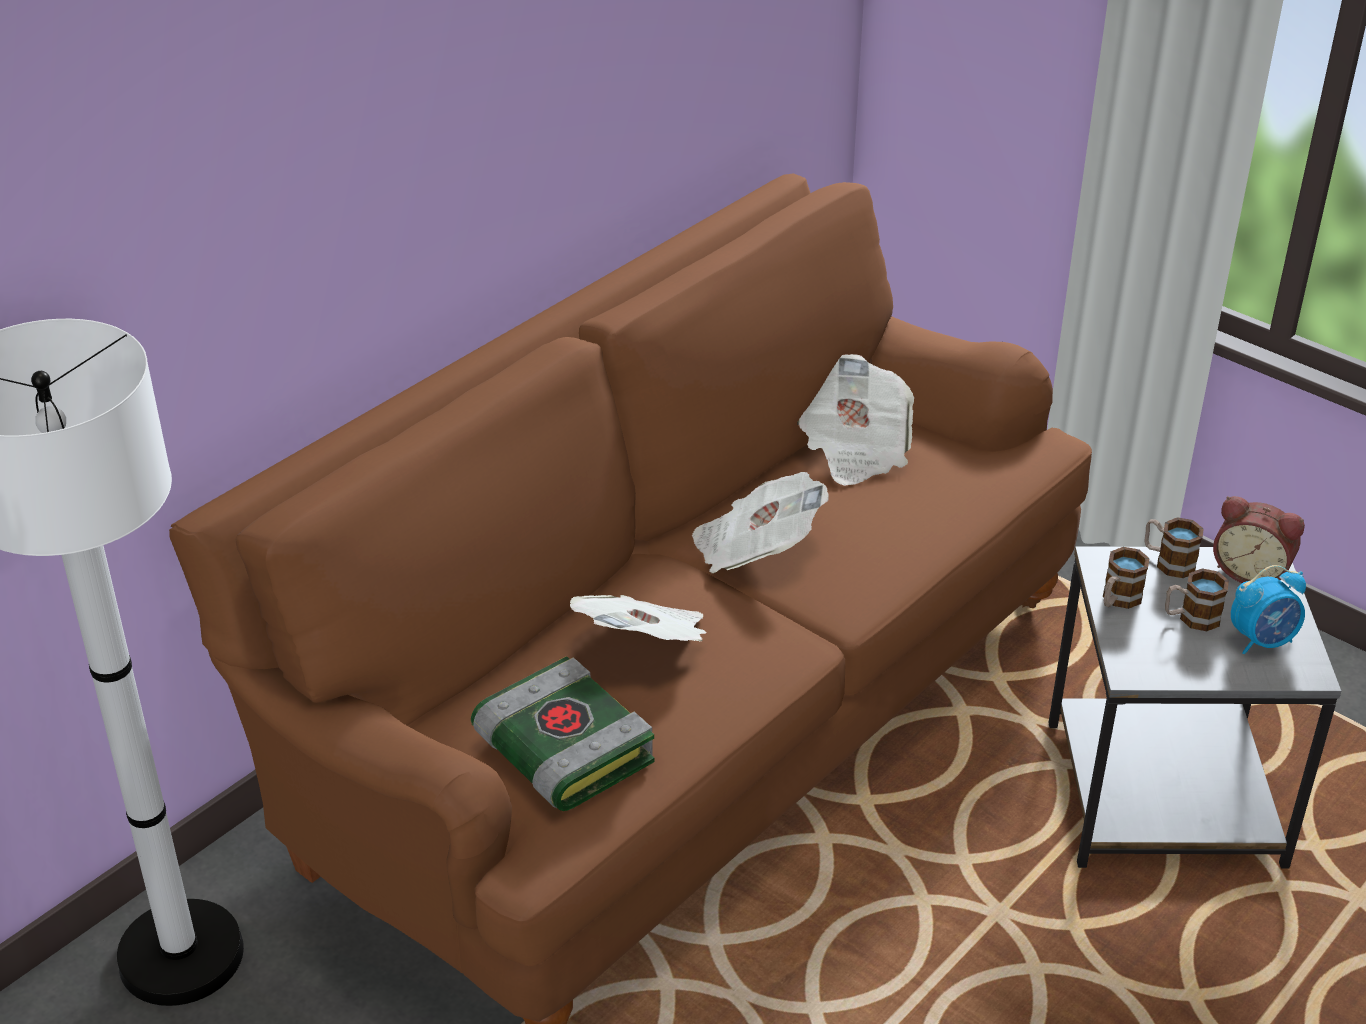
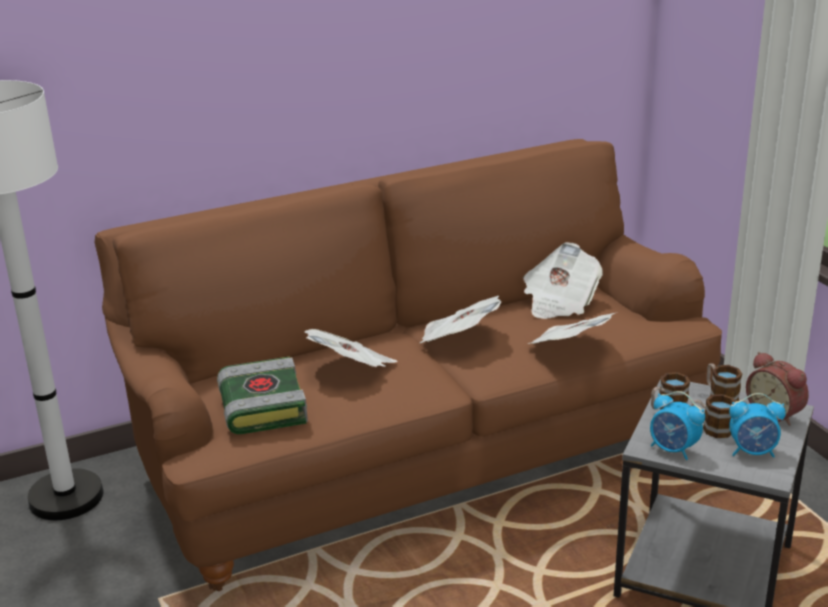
camera: 25 degrees right, 10 degrees down
(925, 529) = (570, 348): none -> newspaper
(1168, 665) = (673, 449): none -> alarm clock

